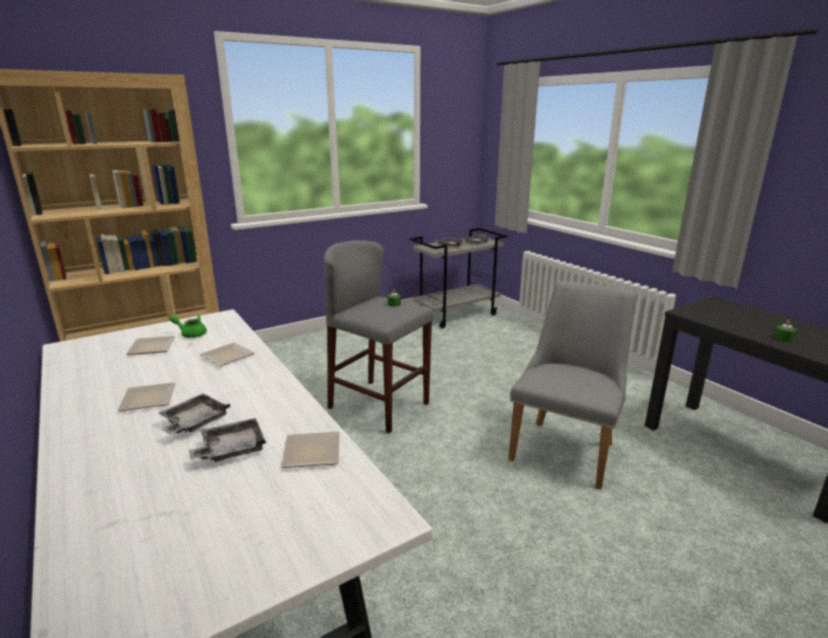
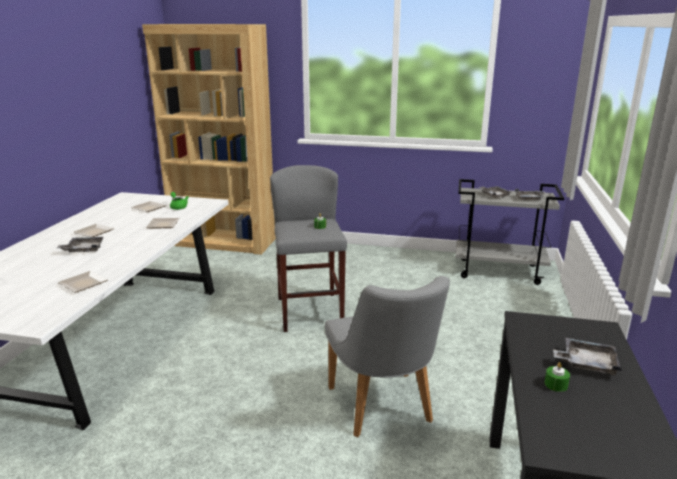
camera: 45 degrees right, 0 degrees up
(231, 449) = (67, 267): grey tray -> grey tray (586, 363)
(566, 446) = (384, 410): grey chair -> grey chair turned 90 degrees clockwise

